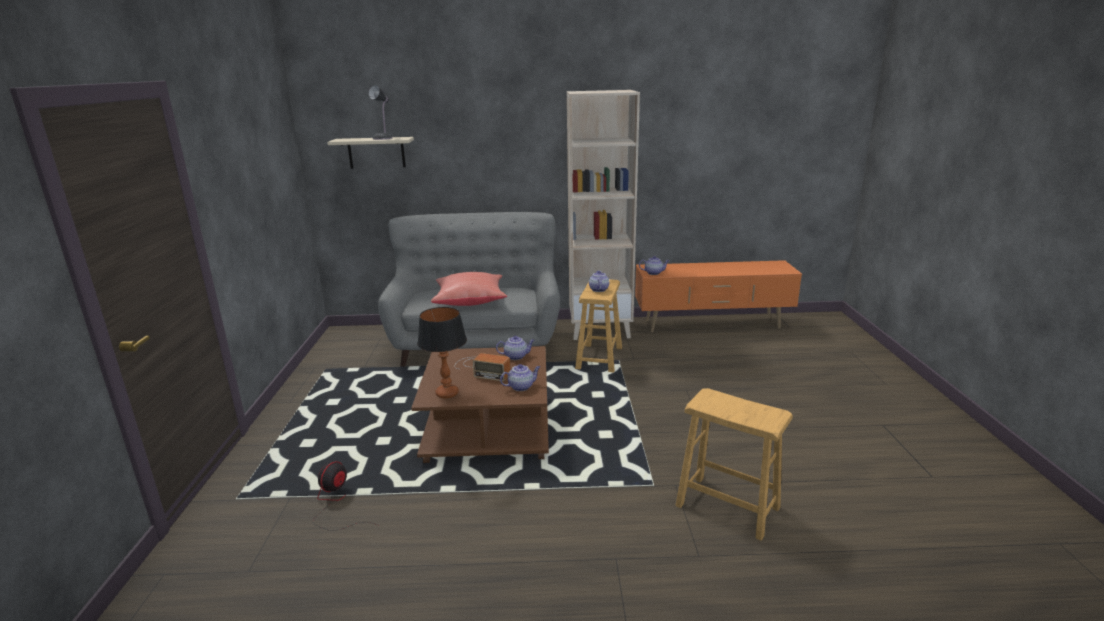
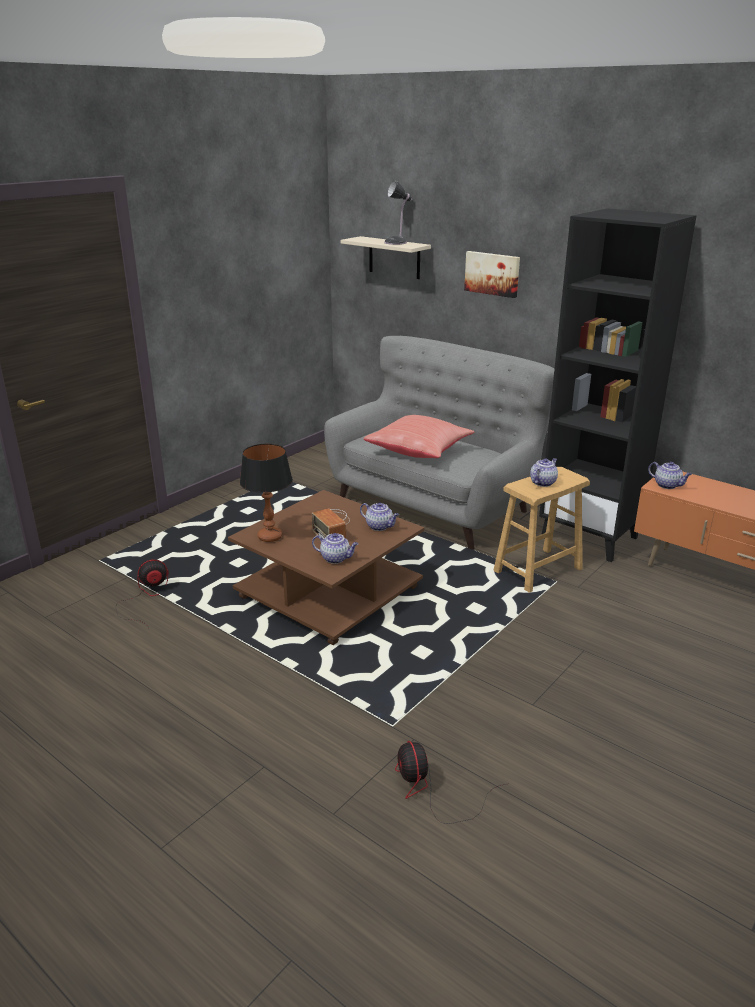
camera: 40 degrees right, 5 degrees up
(476, 152) = (492, 273): none -> picture
(600, 329) = (590, 537): beige bookcase -> black bookcase
(727, 507) = (431, 791): brown stool -> fan

